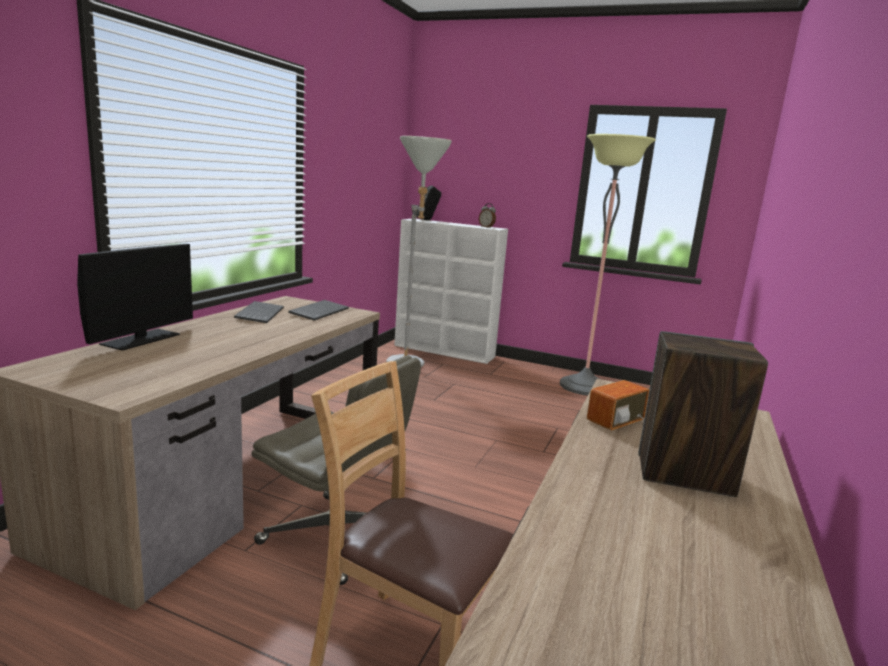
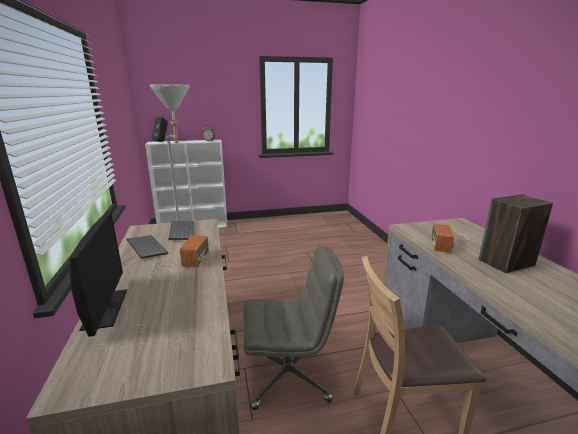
camera: 35 degrees left, 5 degrees up
(250, 334) = (177, 267): none -> radio
(584, 386) = (290, 224): floor lamp -> none

